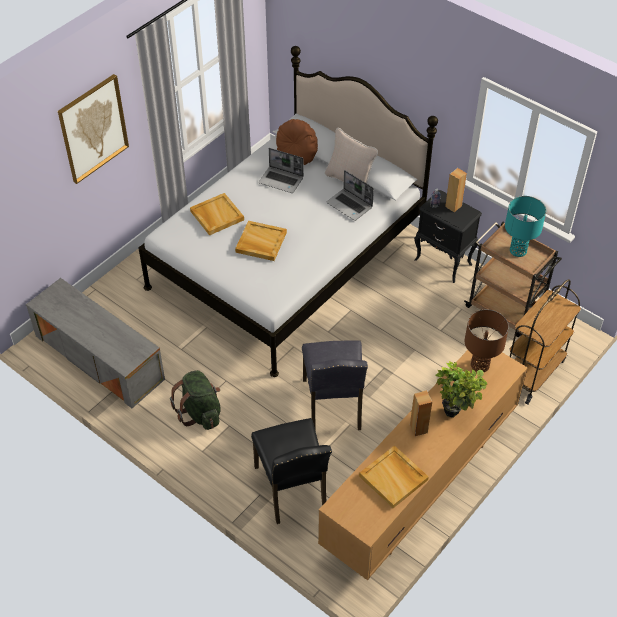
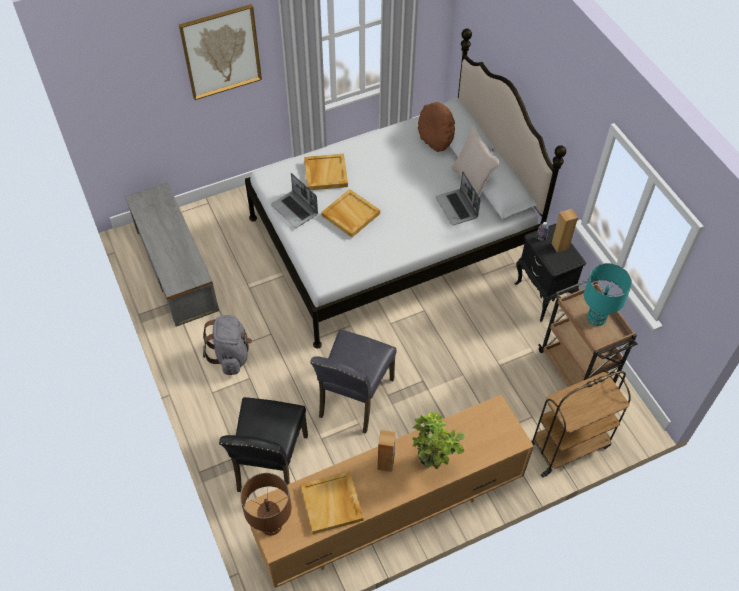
camera: 25 degrees right, 5 degrees up
(200, 412) = (231, 355): green backpack -> grey backpack
(282, 180) = (406, 160): laptop -> laptop (295, 210)
(480, 364) = (486, 423): brown table lamp -> brown table lamp (271, 524)

